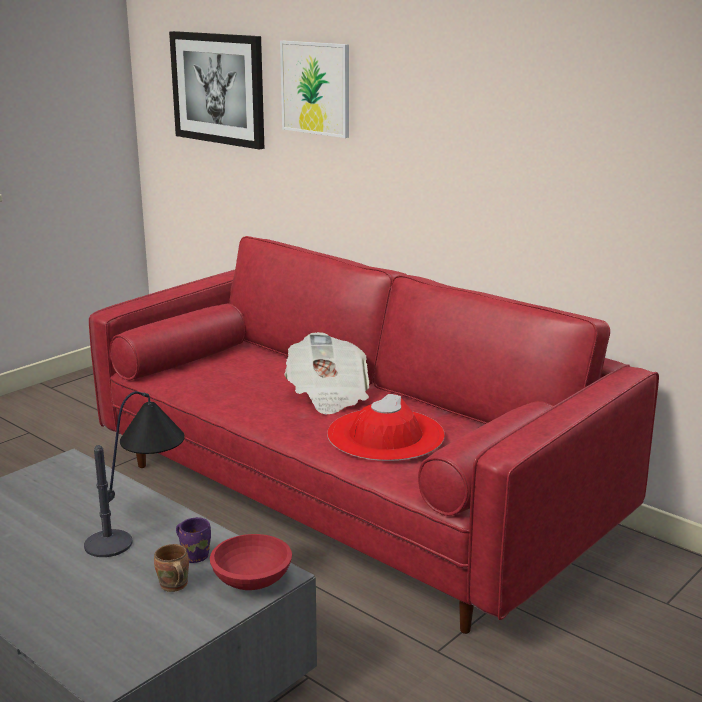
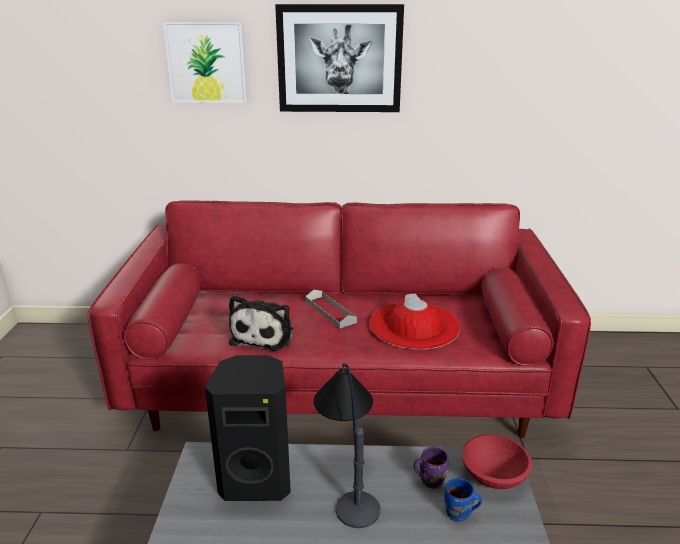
camera: 40 degrees left, 5 degrees up
(76, 492) = (257, 480): none -> black speaker
(173, 586) = (459, 514): brown mug -> blue mug
(218, 88) = (81, 72): picture -> picture (339, 59)
(236, 393) = (264, 335): none -> plush toy
(328, 395) = (330, 311): newspaper -> grey tray

